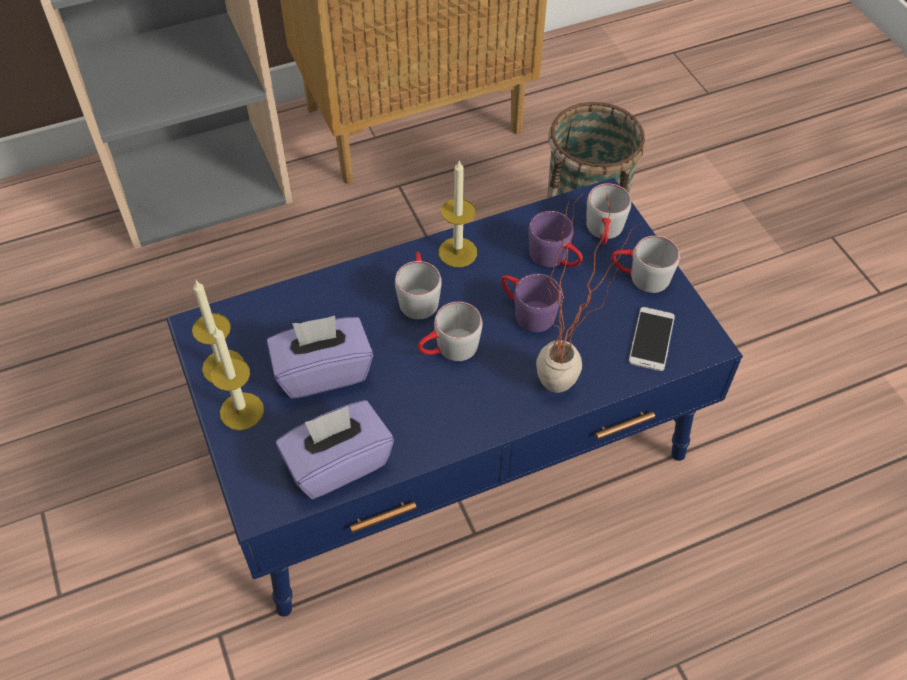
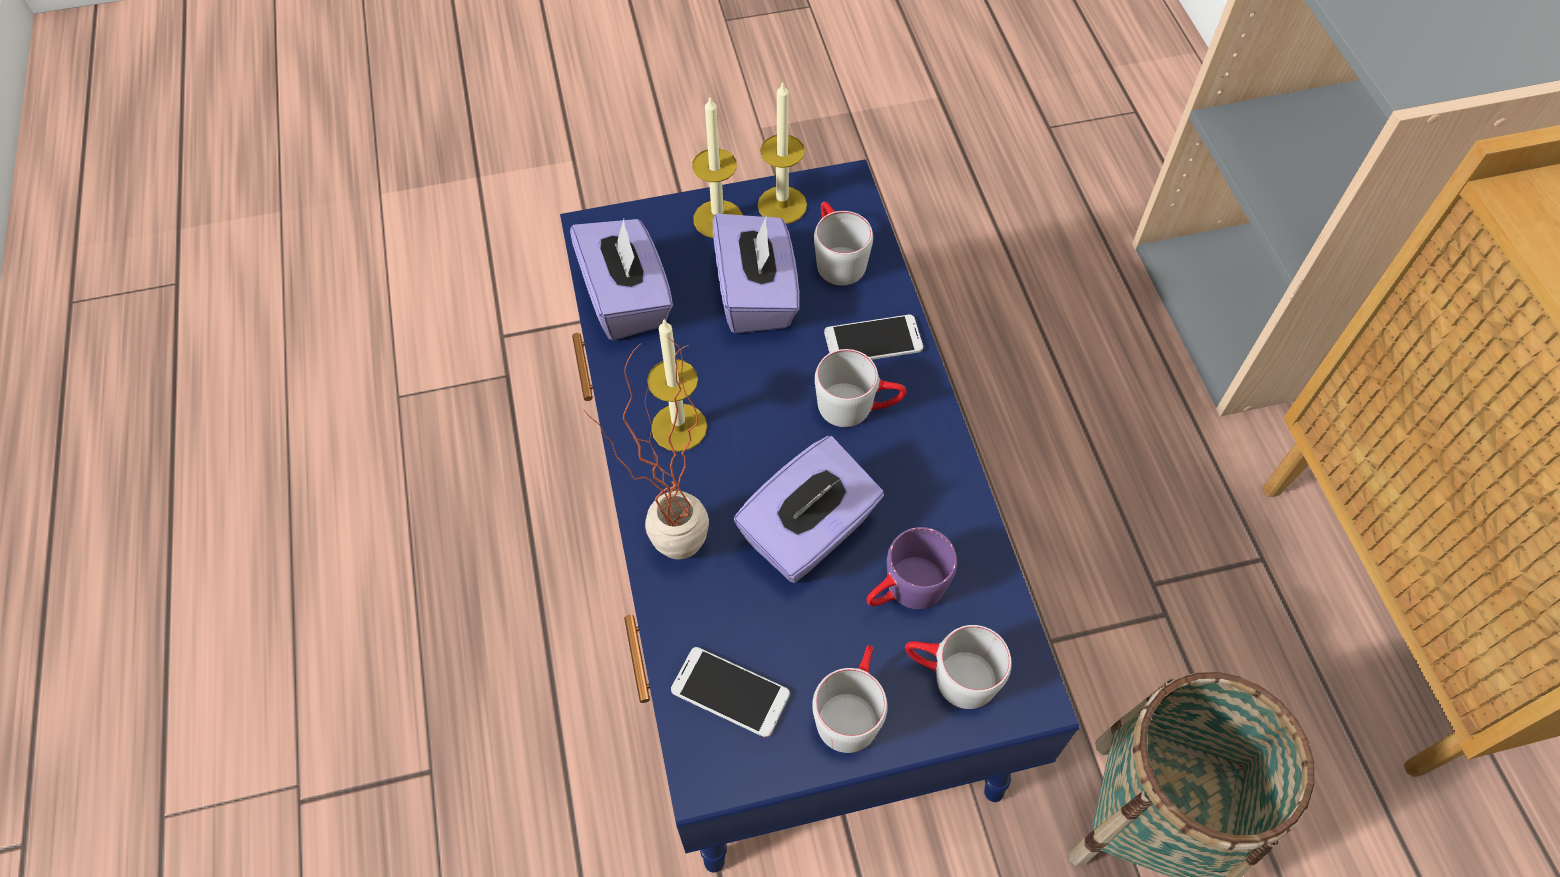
camera: 100 degrees right, 5 degrees up
(358, 293) = (873, 340): none -> phone
(449, 350) = (762, 429): grey mug -> grey mug (836, 257)
(457, 252) = (931, 464): candle -> candle (679, 427)
(526, 312) = (809, 532): purple mug -> purple tissue box

